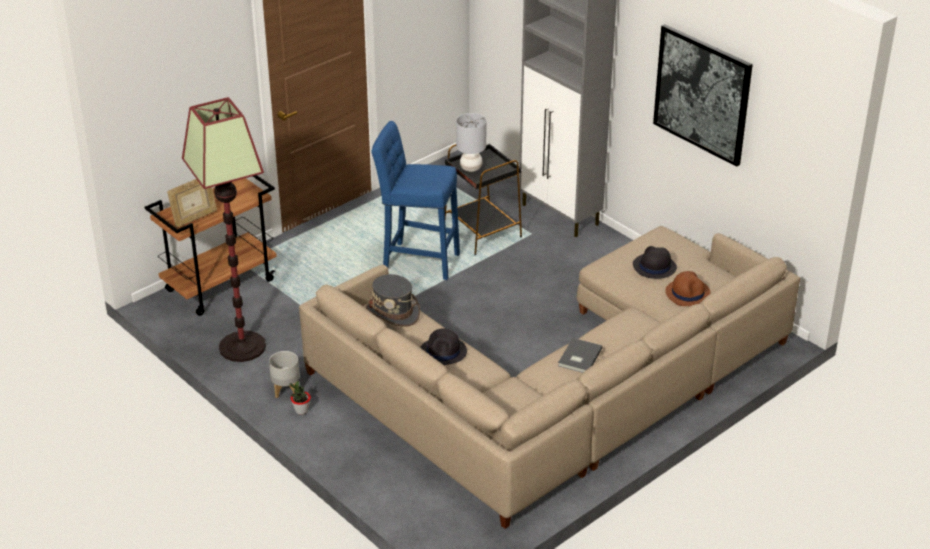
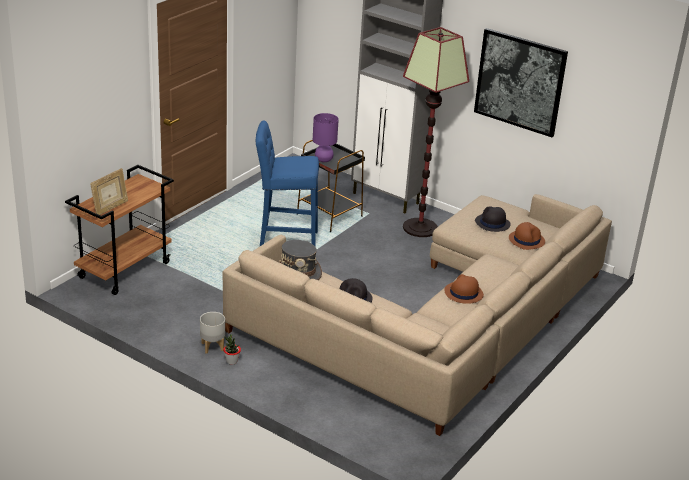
camera: 15 degrees left, 5 degrees down
(241, 347) = (161, 316): floor lamp -> floor lamp (419, 228)
(471, 168) = (323, 159): grey table lamp -> purple table lamp
(578, 357) = (463, 293): grey book -> brown hat

